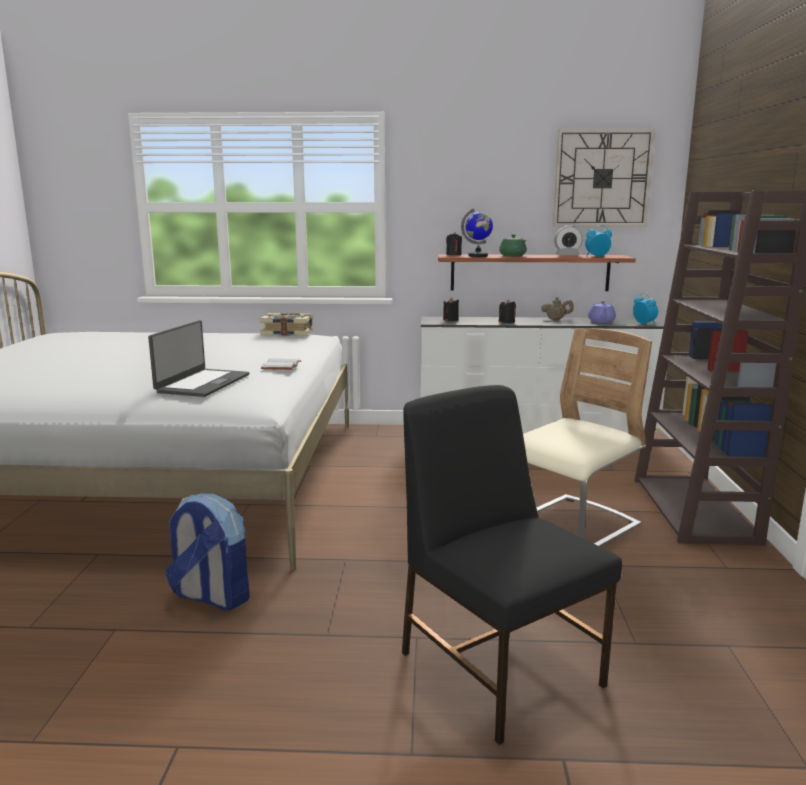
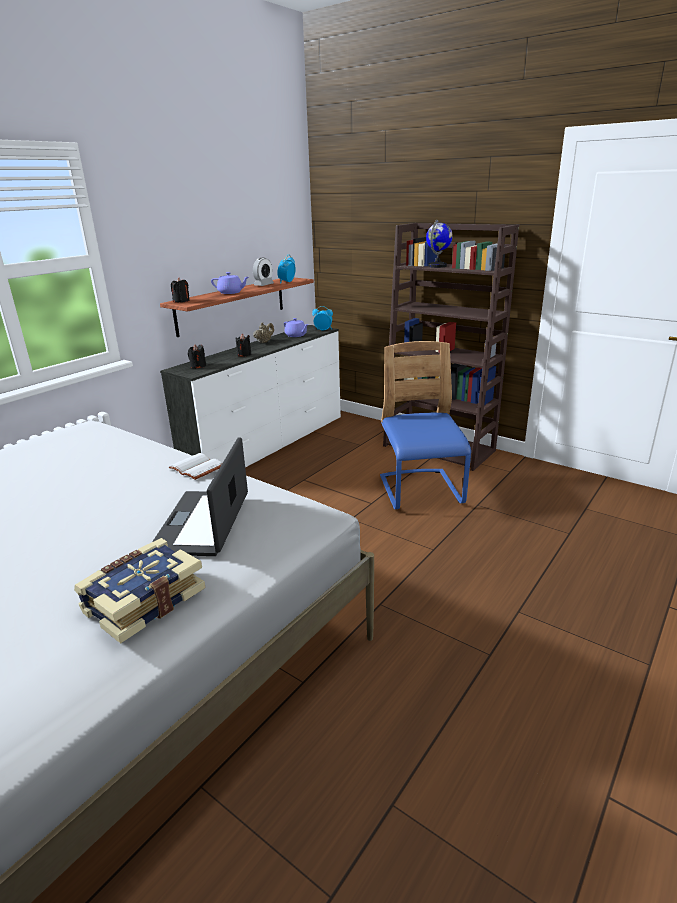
camera: 55 degrees left, 10 degrees up
(202, 383) = (203, 523): laptop -> laptop turned 135 degrees counterclockwise
(211, 596) = (380, 708): backpack -> none
(288, 333) = (58, 434): book -> book (143, 600)
(478, 256) = (209, 298): globe -> globe (437, 266)
(499, 666) = (570, 590): black chair -> none
(513, 256) = (231, 292): green teapot -> purple teapot
(572, 526) = (420, 491): beige chair -> blue chair
(602, 178) = (266, 212): wall clock -> none

